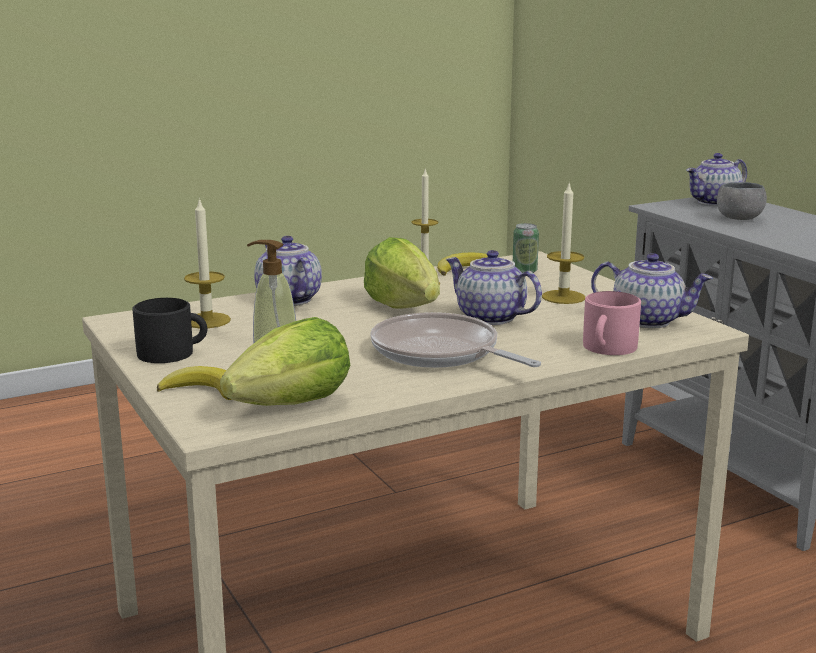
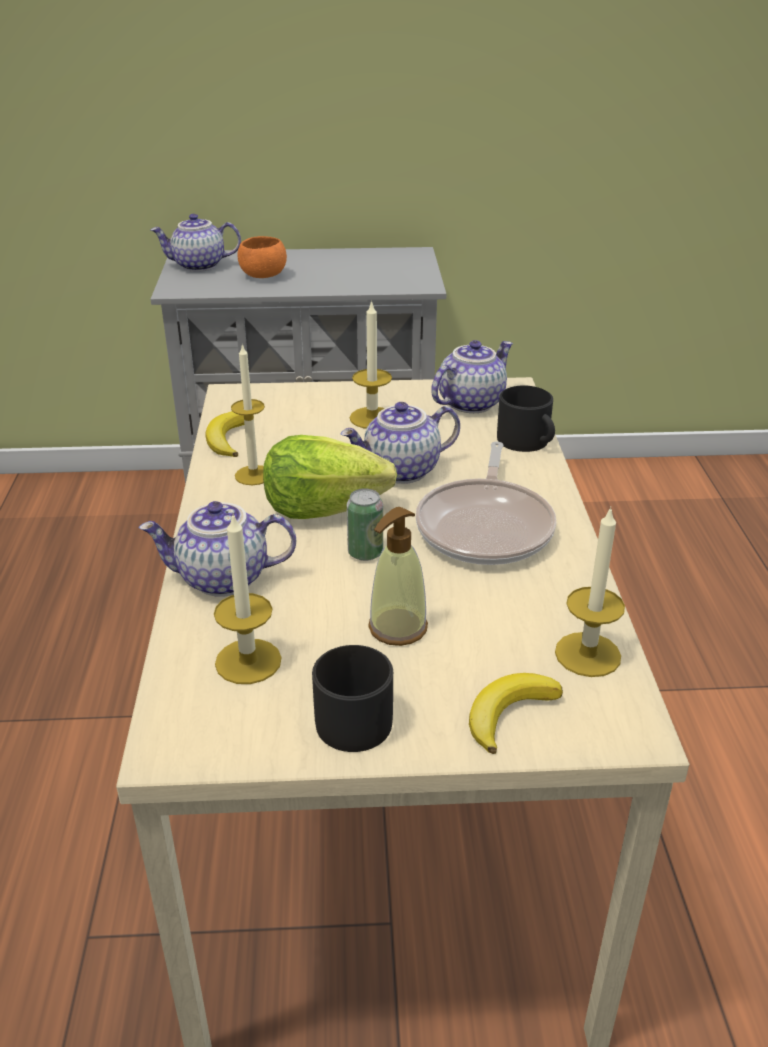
camera: 65 degrees left, 15 degrees up
(293, 405) = (587, 654): lettuce -> candle
(440, 353) = (486, 526): frying pan -> frying pan turned 60 degrees counterclockwise
(524, 272) = (272, 412): can -> can (365, 553)
(607, 348) = (527, 442): pink mug -> black mug
(715, 203) = (198, 266): teapot -> teapot turned 90 degrees clockwise
(739, 219) = (263, 275): grey bowl -> orange bowl

